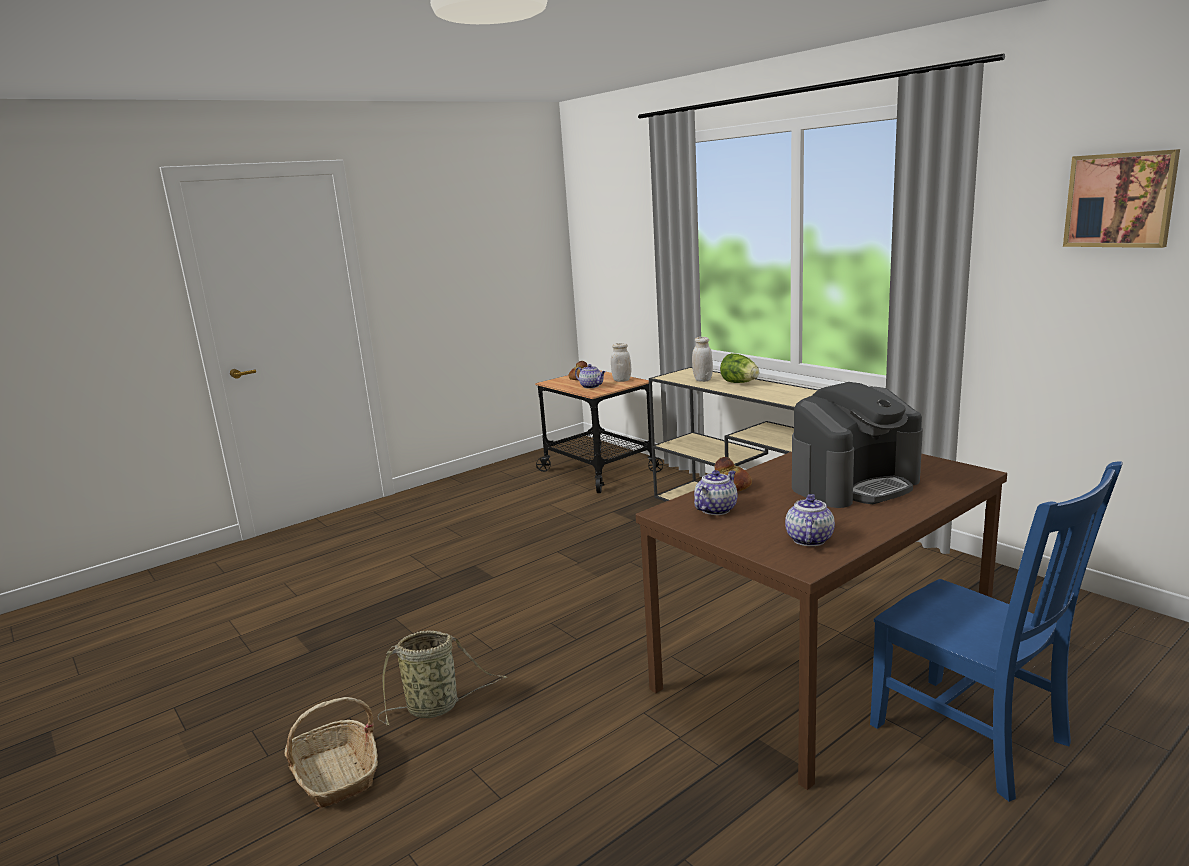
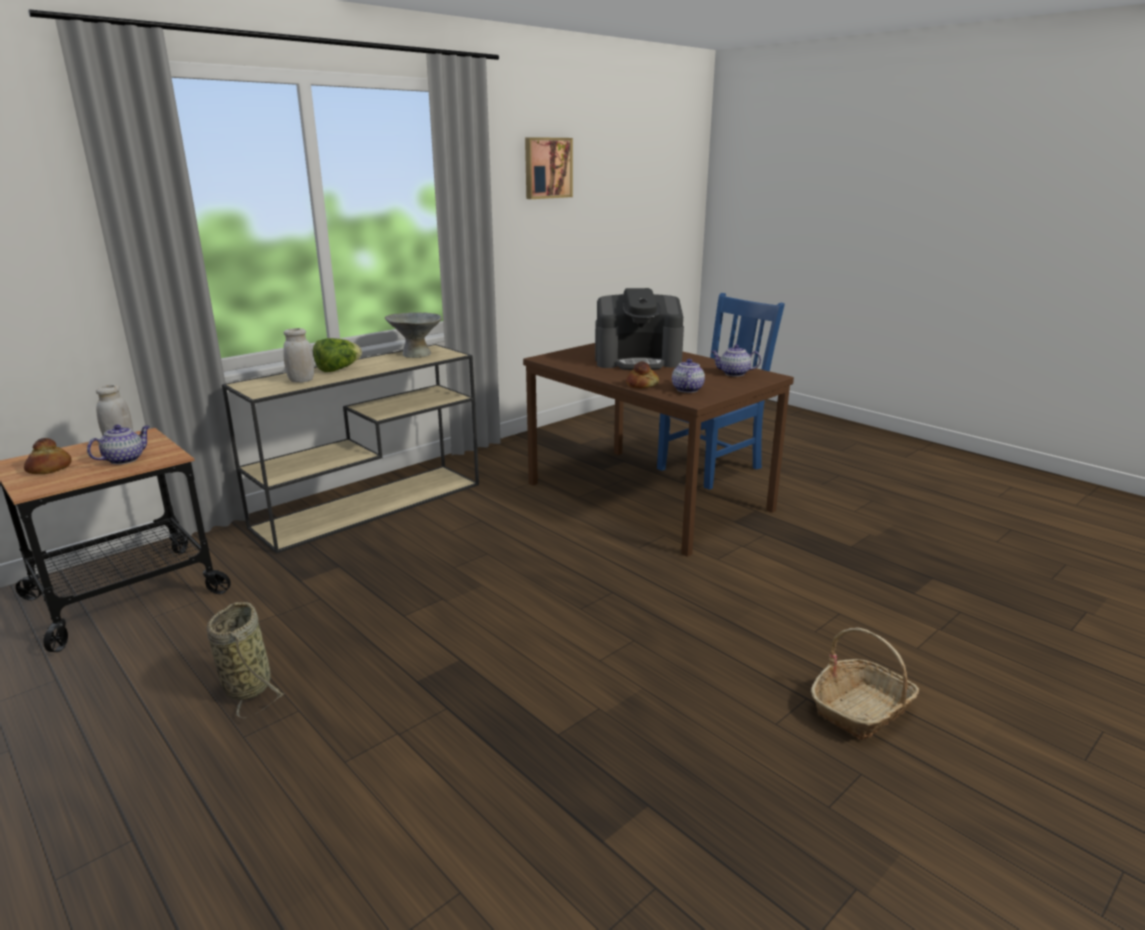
camera: 95 degrees left, 5 degrees up
(437, 707) = (740, 663): basket -> basket (247, 684)
(716, 509) = (687, 389): teapot -> teapot turned 60 degrees clockwise
(808, 395) = (416, 354): none -> grey bowl
(854, 484) = (638, 361): coffee machine -> coffee machine turned 120 degrees clockwise

